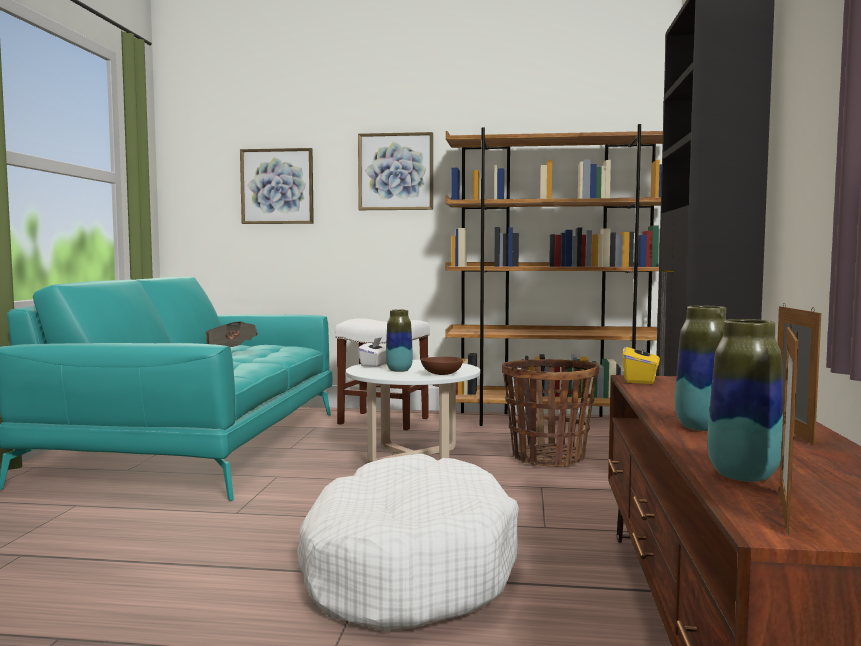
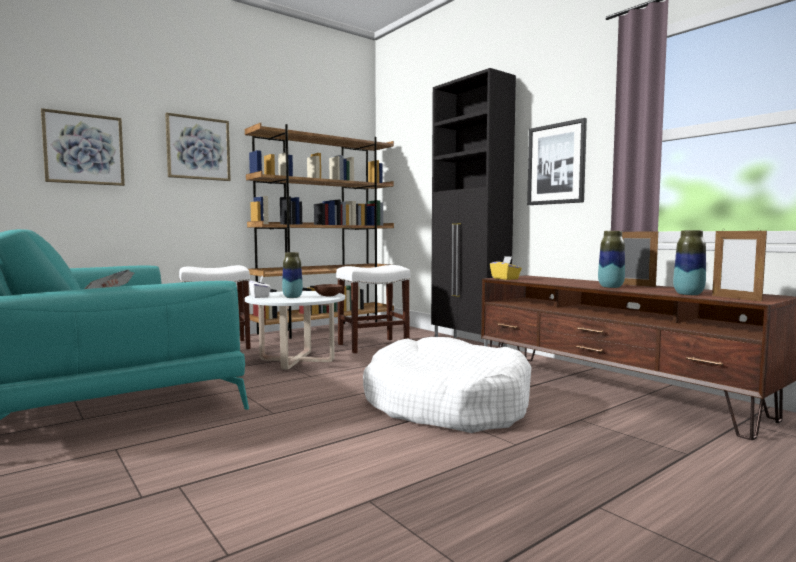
camera: 45 degrees left, 0 degrees up
(548, 458) = (372, 346): basket -> white stool
(809, 152) = (556, 164): none -> picture

